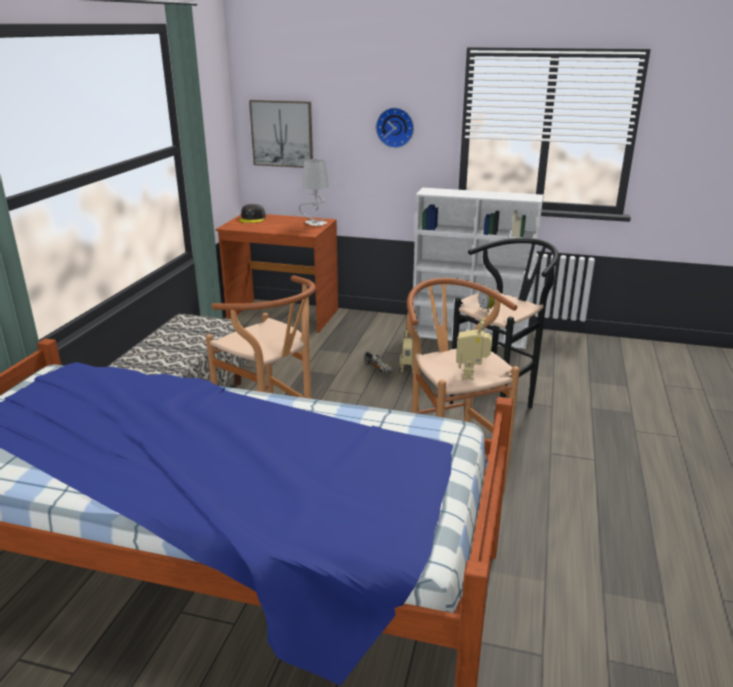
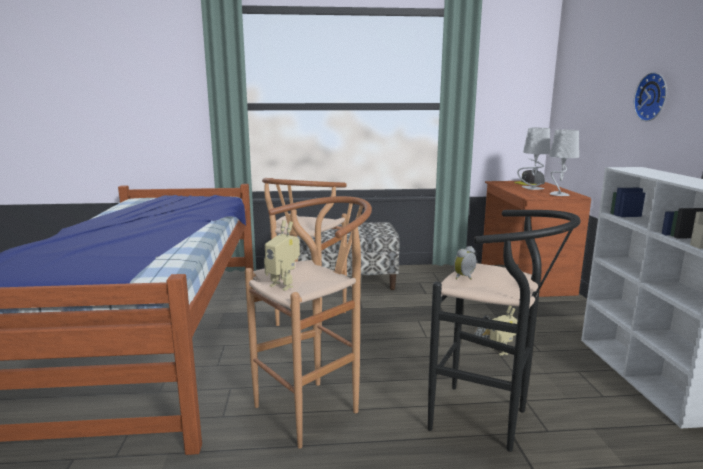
camera: 70 degrees right, 10 degrees down
(278, 224) = (531, 188): none -> grey table lamp
(282, 133) = (574, 107): picture -> none
(472, 375) = (284, 285): toy robot -> toy robot turned 135 degrees counterclockwise

